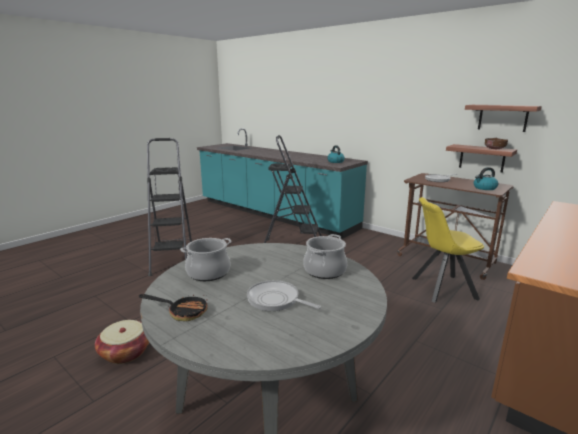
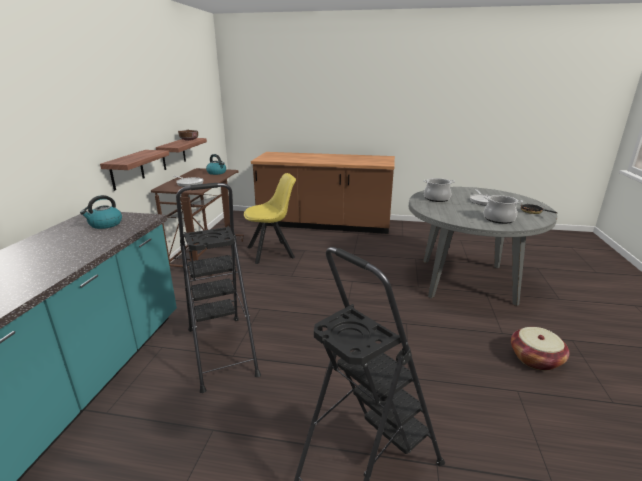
camera: 120 degrees left, 5 degrees up
(442, 288) = (272, 252): yellow chair -> yellow chair turned 75 degrees counterclockwise
(502, 118) = (174, 111): shelf -> shelf (127, 170)

